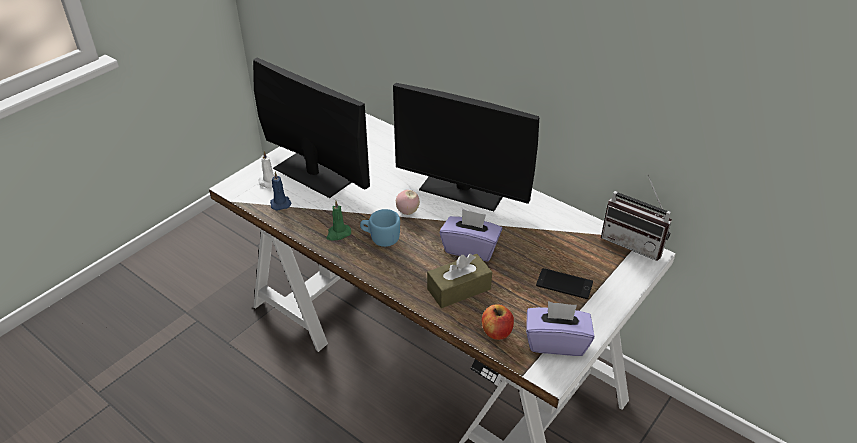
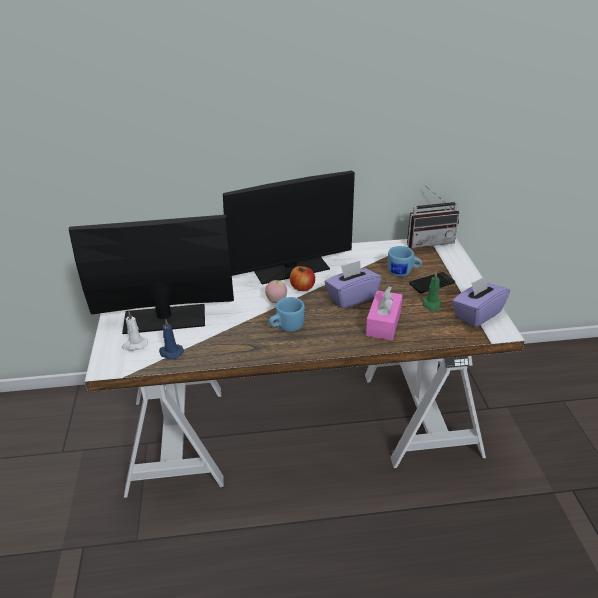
camera: 45 degrees left, 5 degrees down
(338, 233) = (251, 343): green candle -> green candle (432, 304)
(459, 289) = (383, 323): brown tissue box -> pink tissue box
(497, 332) = (441, 331): apple -> apple (302, 287)
(554, 257) = (403, 273): none -> blue mug

